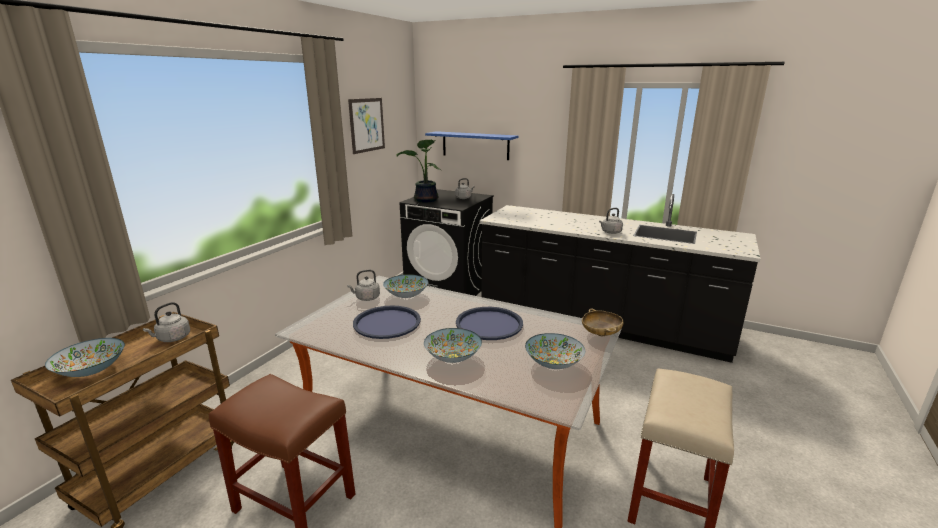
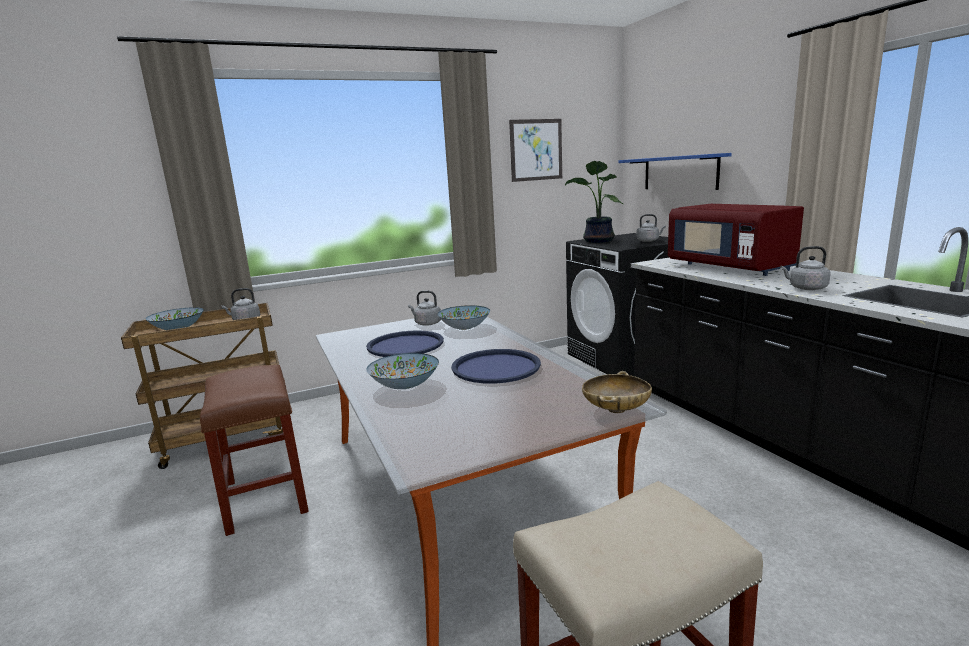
camera: 40 degrees right, 5 degrees down
(546, 219) = (729, 267): none -> red microwave
(553, 363) = (492, 420): bowl -> none

